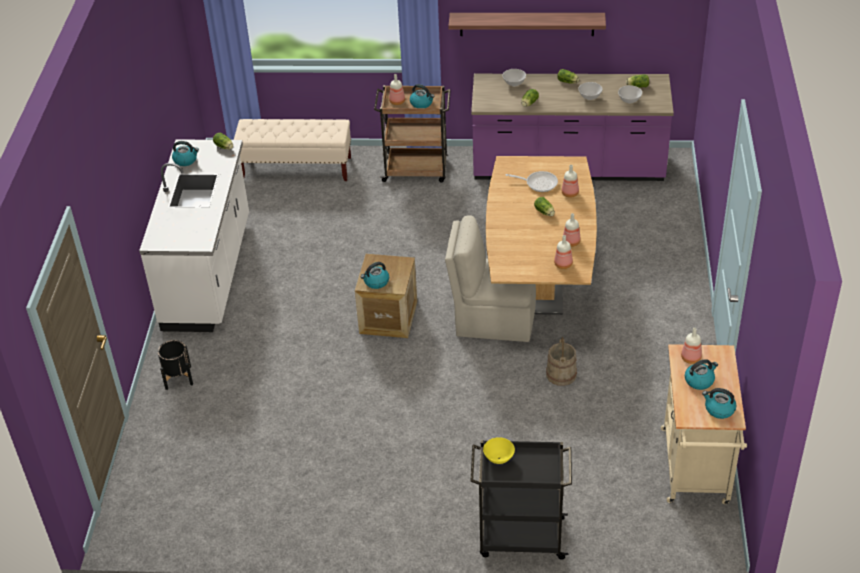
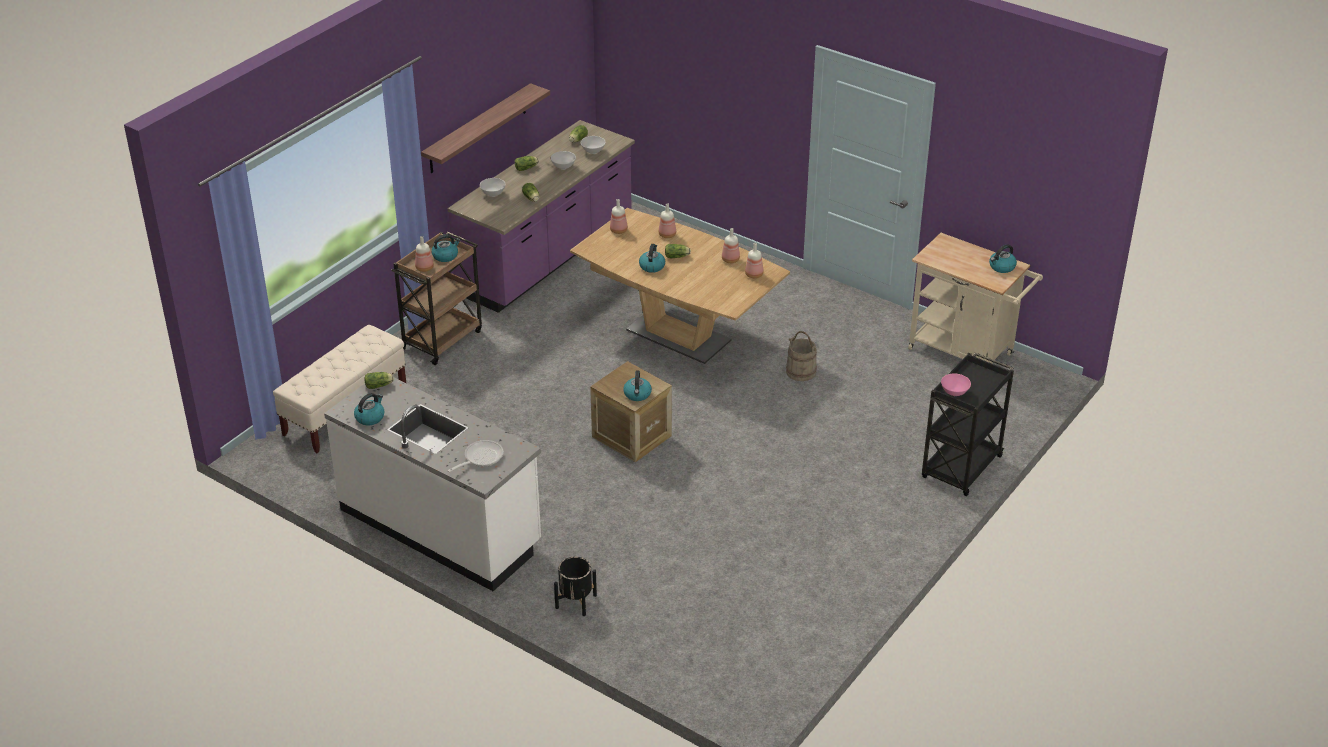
camera: 60 degrees left, 5 degrees down
(493, 319) = (697, 379): beige chair -> none
(499, 458) = (954, 393): yellow bowl -> pink bowl
(538, 183) = (635, 244): frying pan -> frying pan (480, 458)
(691, 358) = (937, 255): bottle -> bottle (619, 230)
(699, 380) = (964, 262): kettle -> kettle (652, 266)

